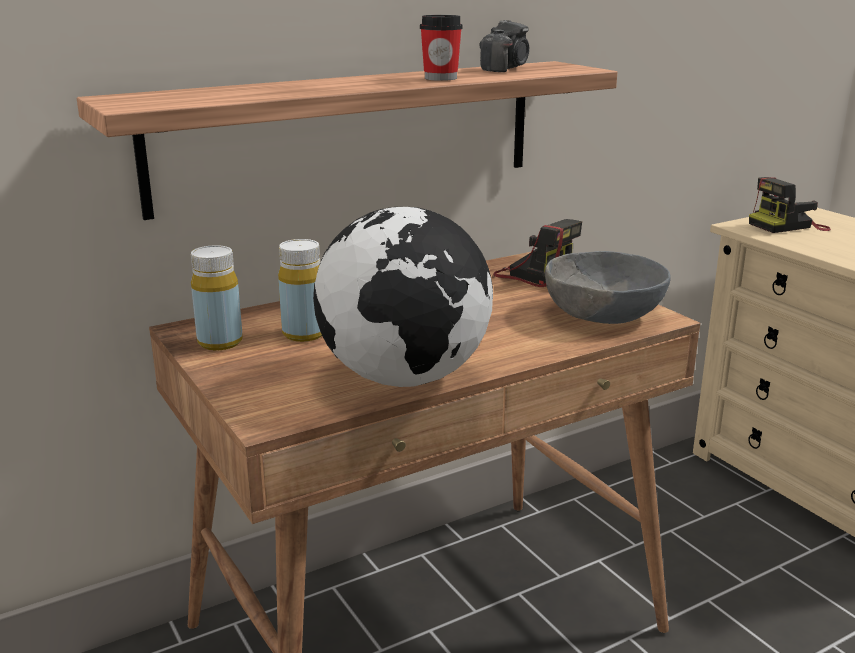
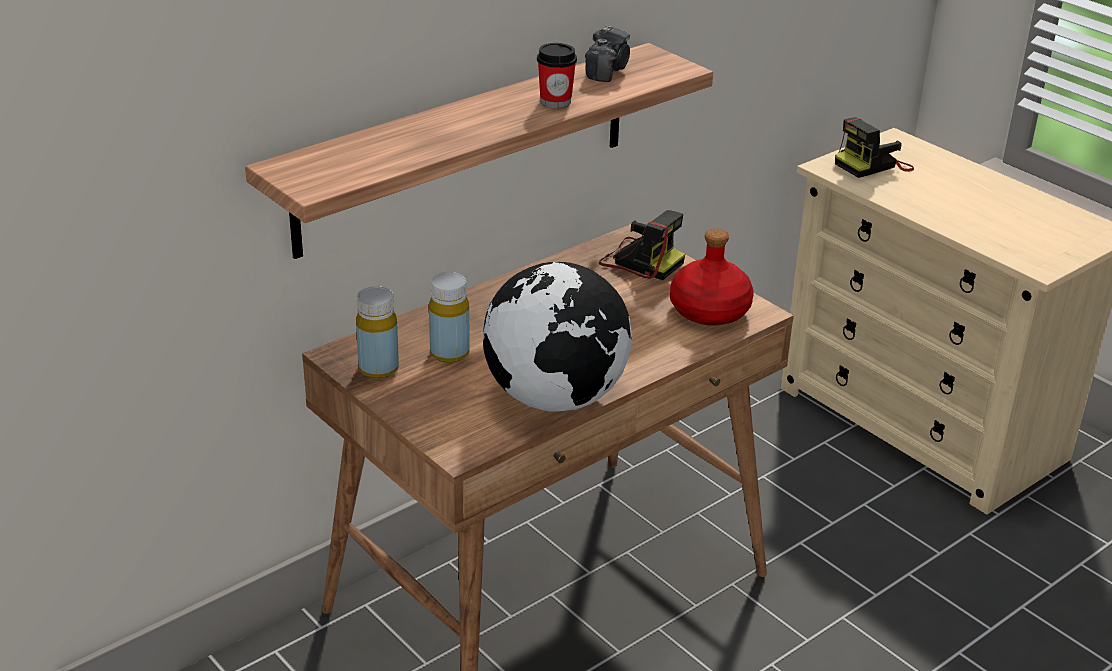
camera: 10 degrees left, 10 degrees up
(604, 315) = (710, 311): grey bowl -> red bottle

